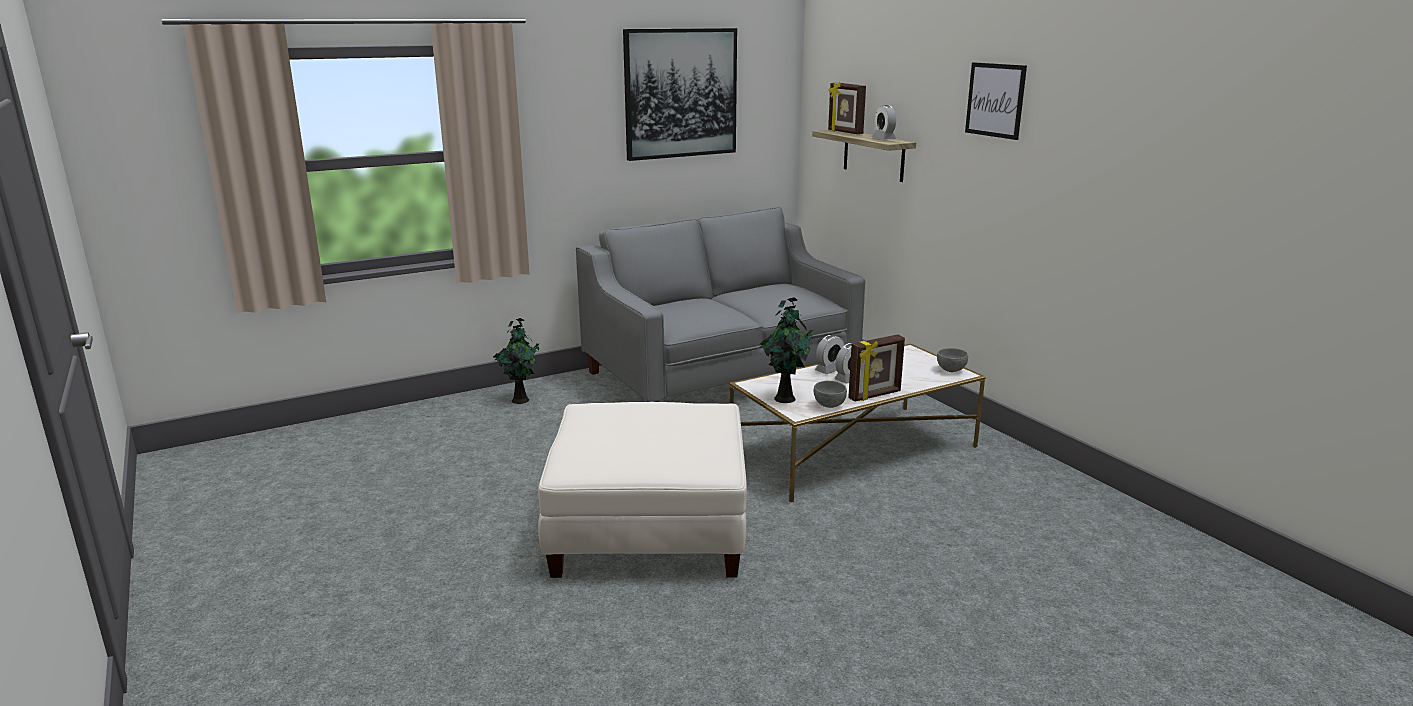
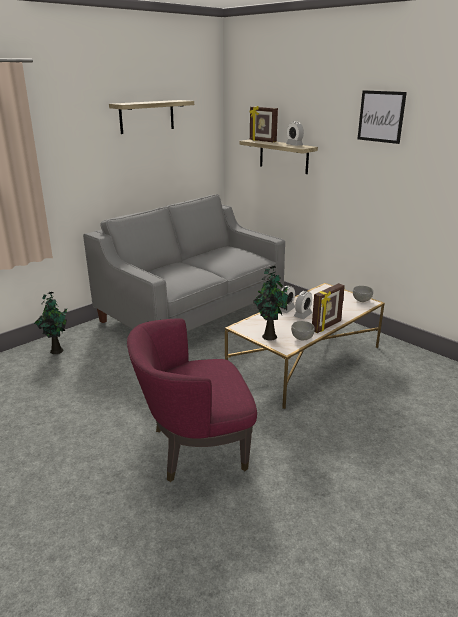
camera: 15 degrees left, 5 degrees up
(648, 528) = (194, 448): white ottoman -> purple armchair
(680, 93) = (147, 116): picture -> shelf

